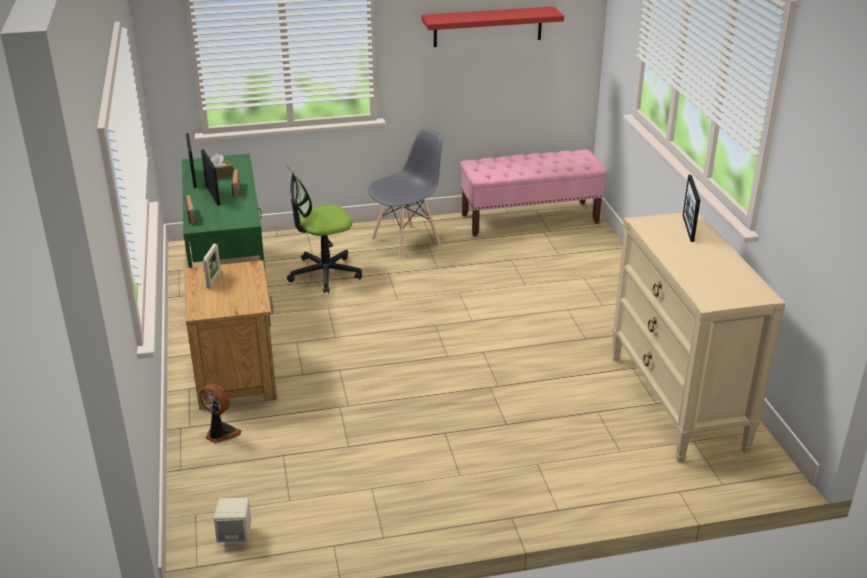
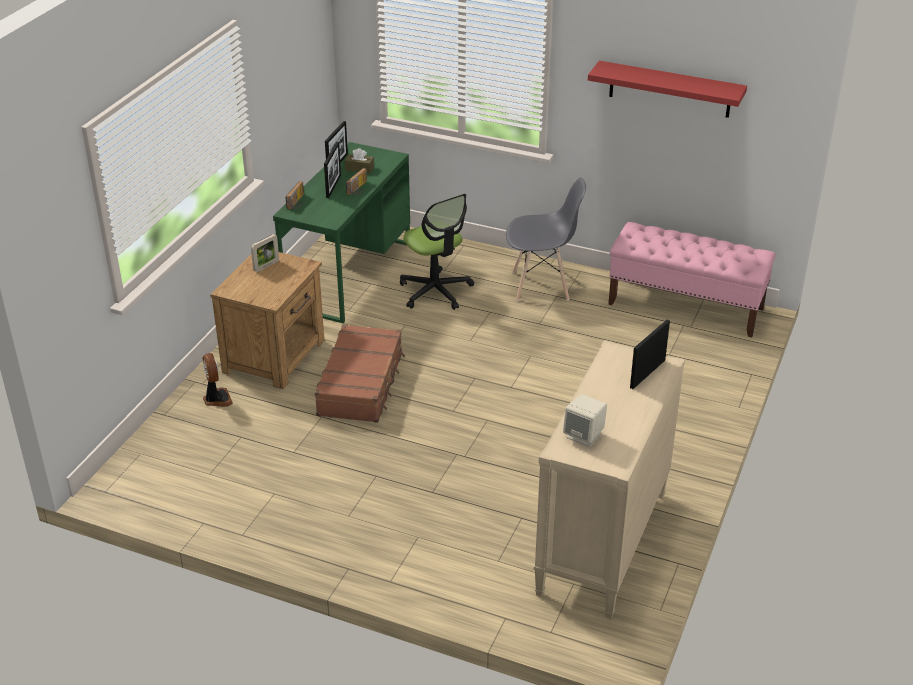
camera: 35 degrees right, 5 degrees up
(235, 536) = (149, 482): beige speaker -> beige speaker (584, 436)
(324, 274) = (435, 291): office chair -> office chair turned 135 degrees counterclockwise
(344, 367) = (361, 384): none -> brown suitcase

